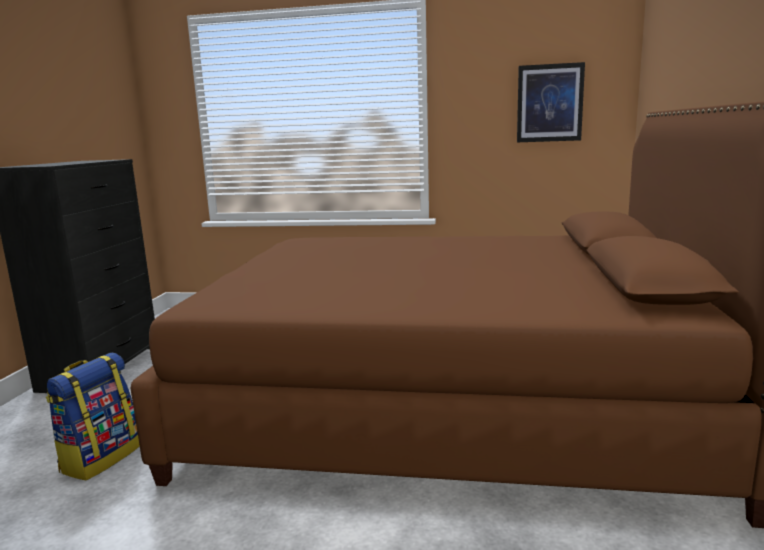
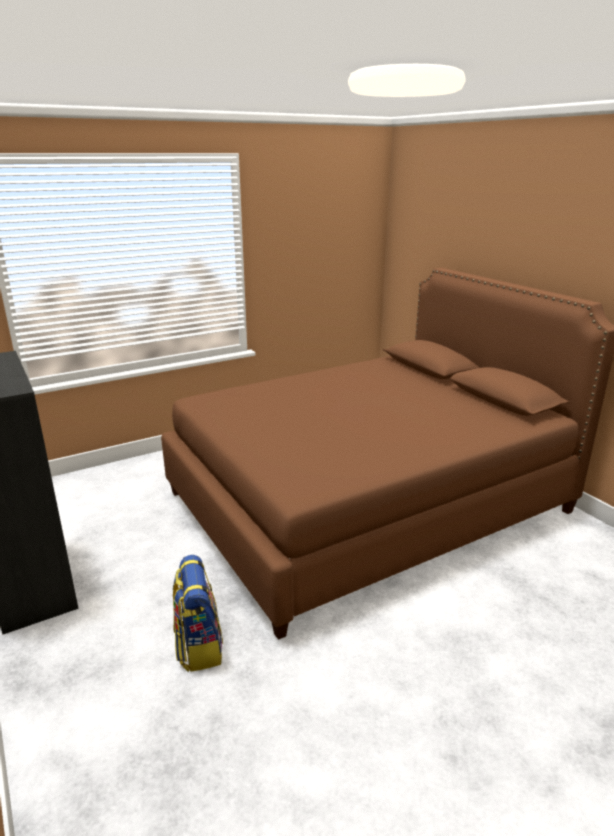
camera: 40 degrees left, 10 degrees up
(549, 103) = (333, 246): picture -> none

